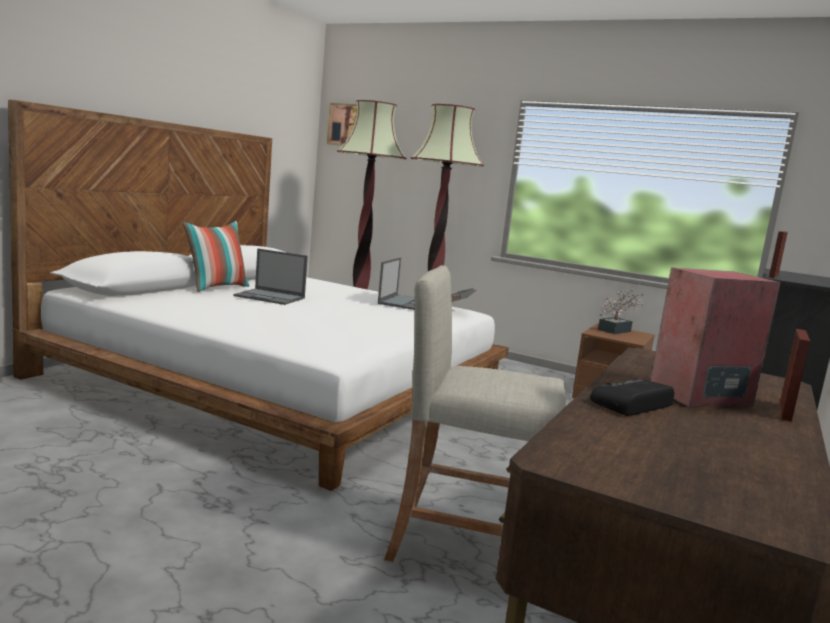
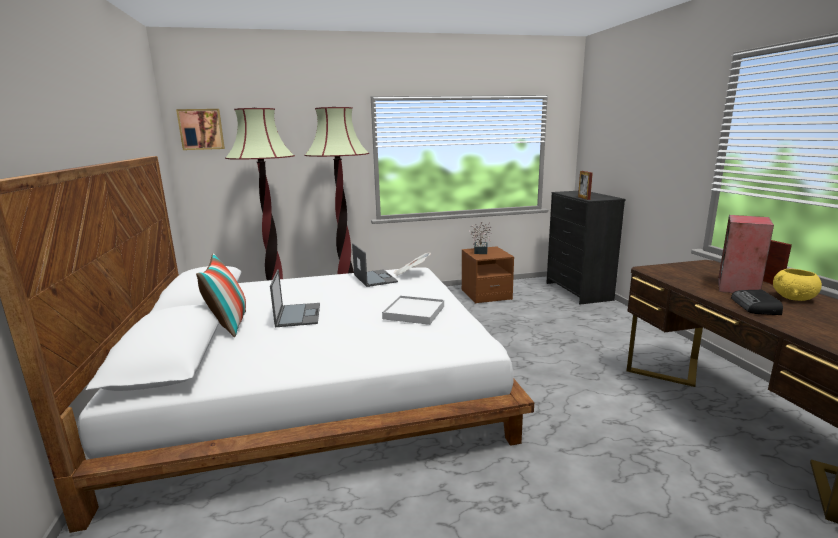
camera: 40 degrees left, 5 degrees up
(270, 297) = (298, 315): laptop -> laptop turned 75 degrees counterclockwise
(355, 325) = (414, 312): none -> white tray
(465, 545) = (627, 428): beige stool -> none
(740, 426) = (793, 298): none -> yellow bowl

